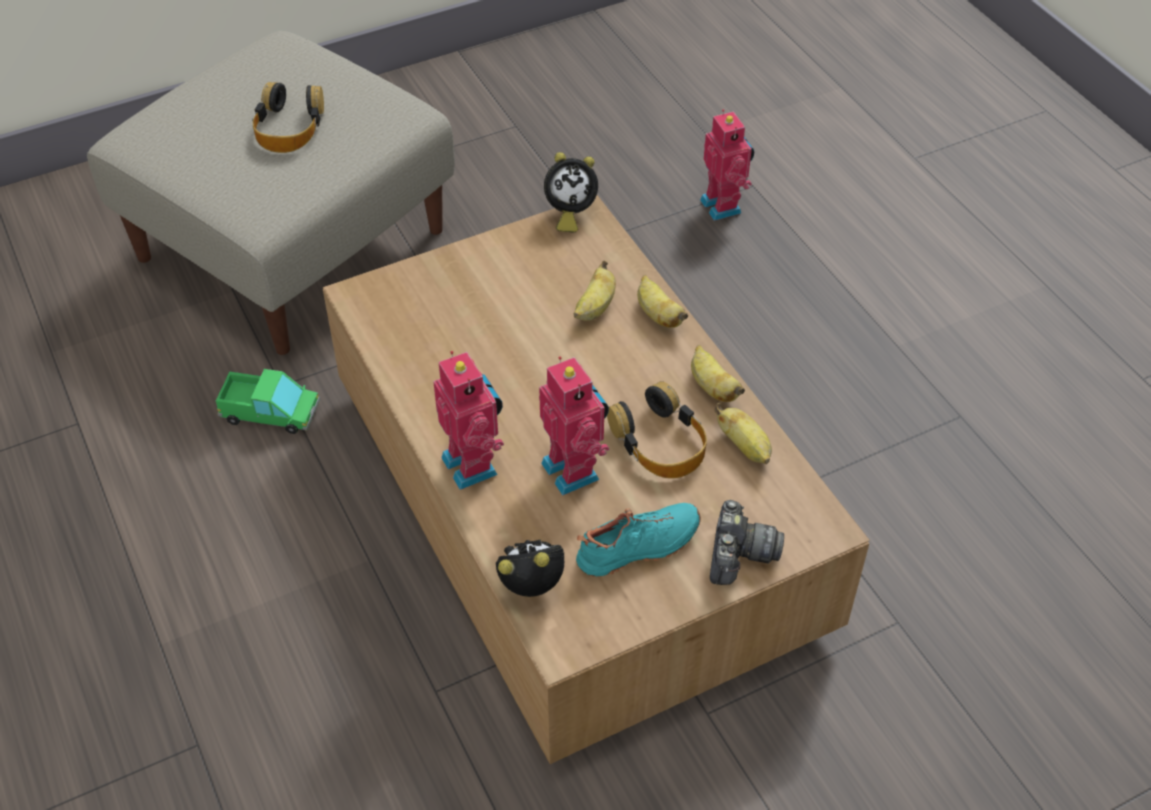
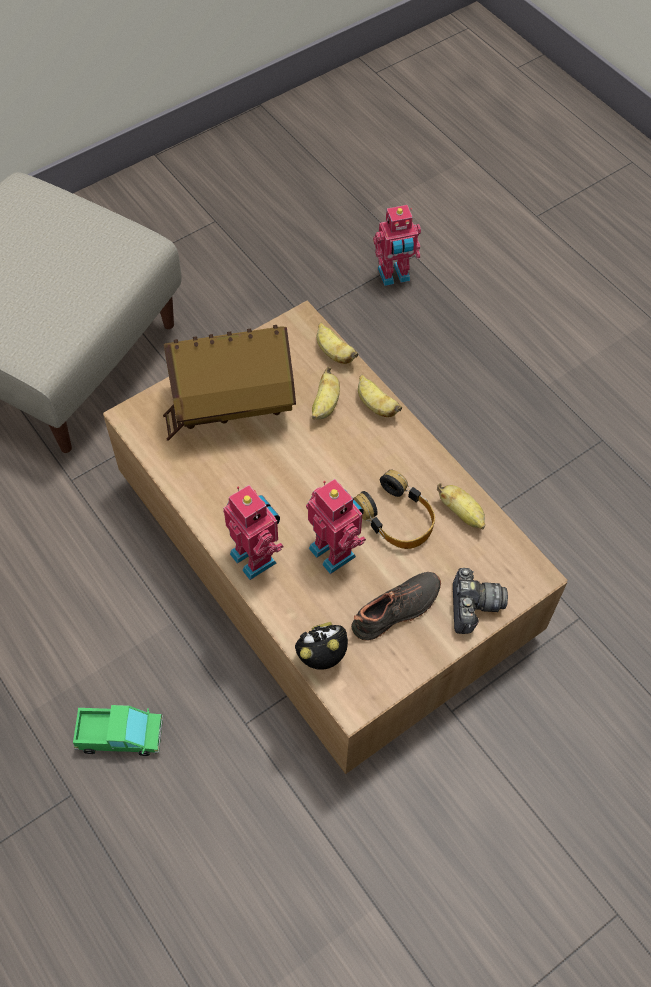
camera: 10 degrees left, 10 degrees up
(270, 412) = (68, 505): toy truck -> toy truck (120, 735)
(289, 127) = (45, 269): headphones -> none
(479, 297) = (231, 406): none -> toy house
(568, 214) = (288, 321): alarm clock -> none
(639, 548) = (397, 611): turquoise shoe -> black shoe
(712, 387) = (428, 464): banana -> banana (334, 353)
(723, 205) = (394, 276): toy robot -> toy robot turned 105 degrees clockwise

